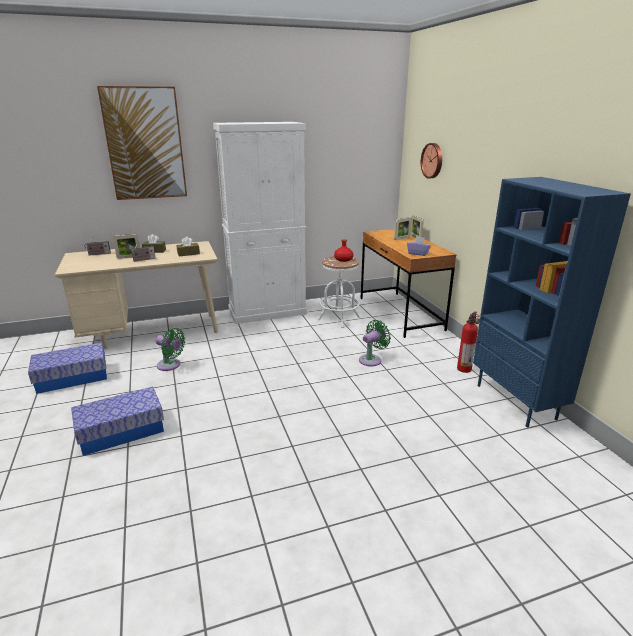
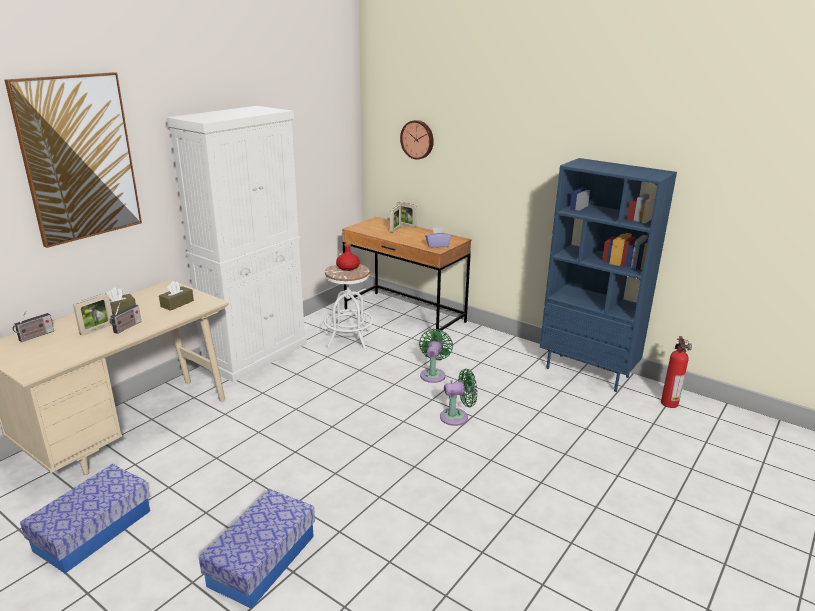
camera: 35 degrees left, 0 degrees up
(170, 365) = (217, 461): green fan -> green fan (457, 417)
(464, 368) = (520, 355): fire extinguisher -> fire extinguisher (669, 402)

